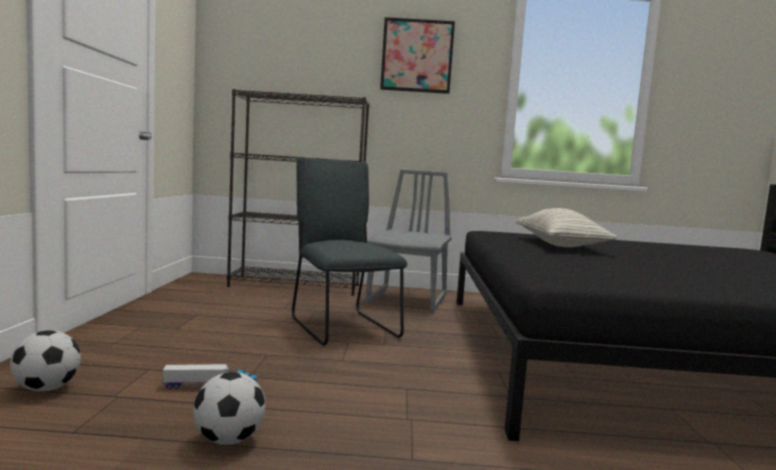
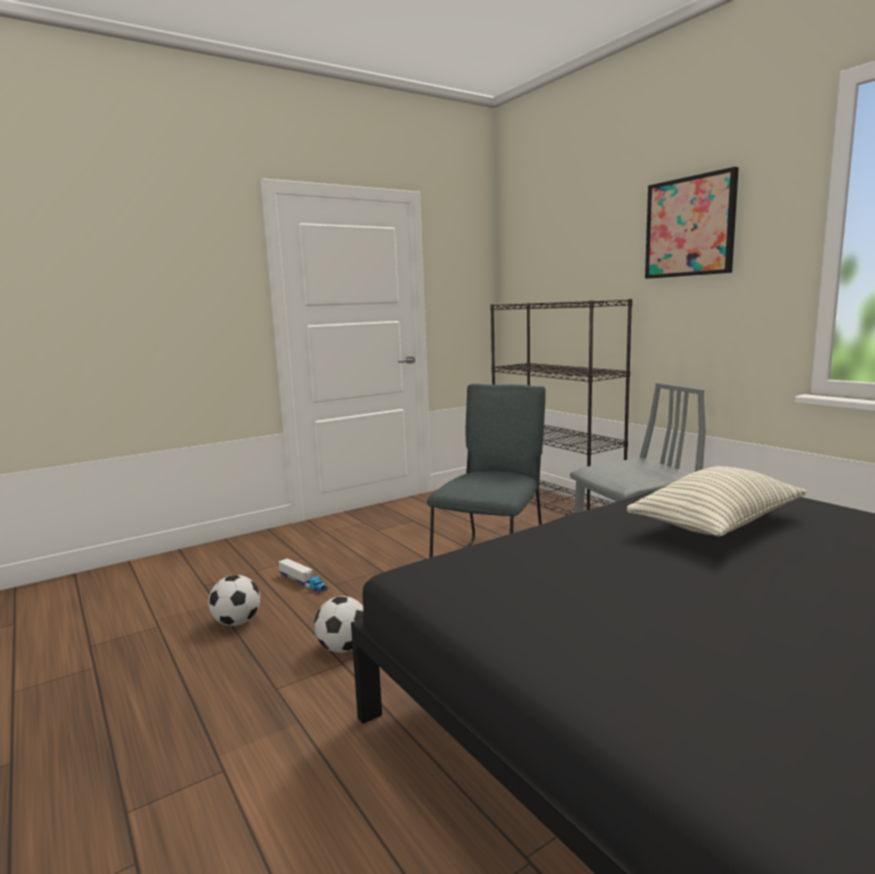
camera: 55 degrees right, 5 degrees up
(46, 389) = (243, 554): football -> football (343, 648)

